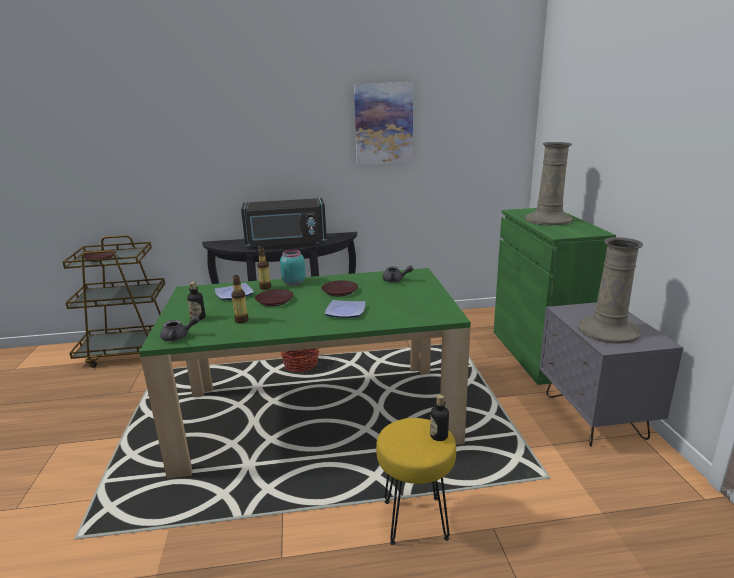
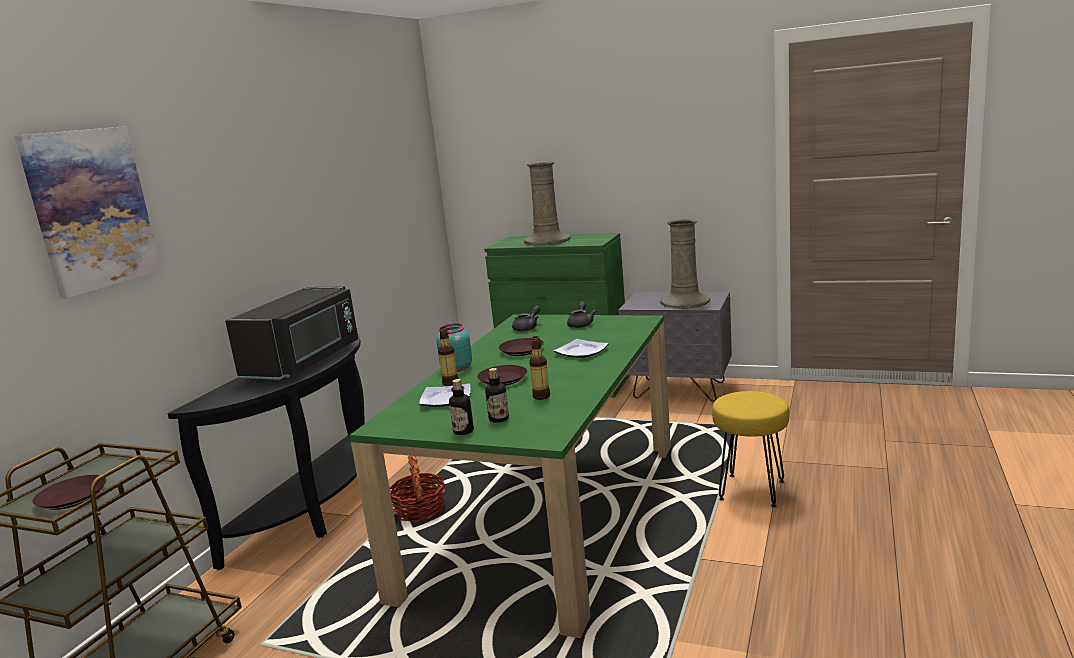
camera: 60 degrees left, 5 degrees down
(179, 337) = (547, 429): grey teapot -> grey teapot (581, 324)
(383, 124) = (334, 173): picture -> picture (91, 209)
(439, 436) = (753, 393): bottle -> bottle (463, 431)

